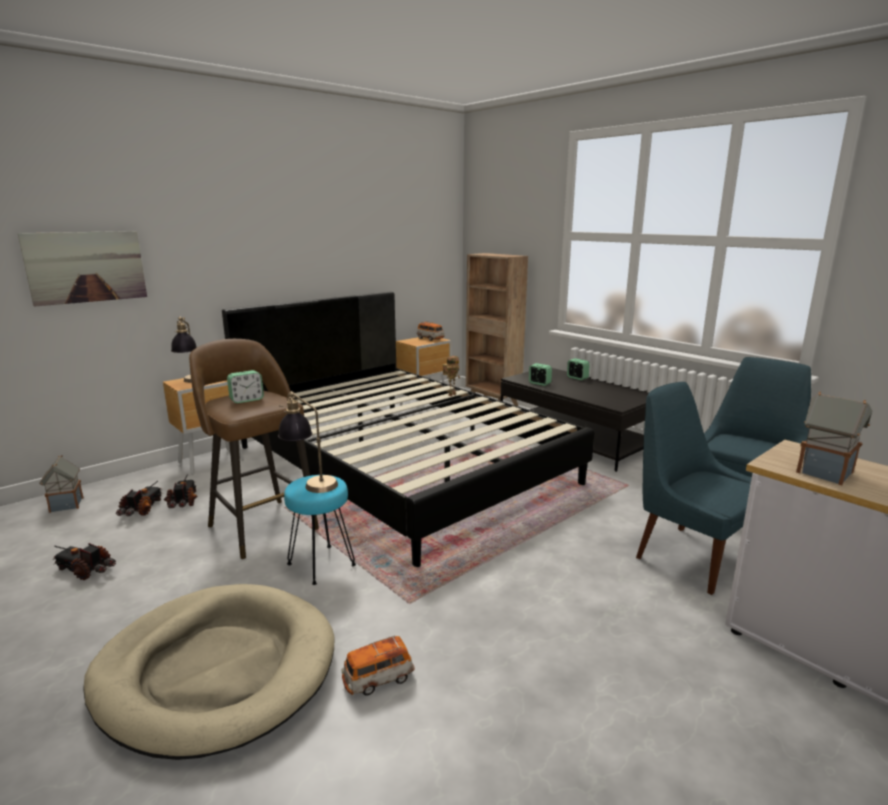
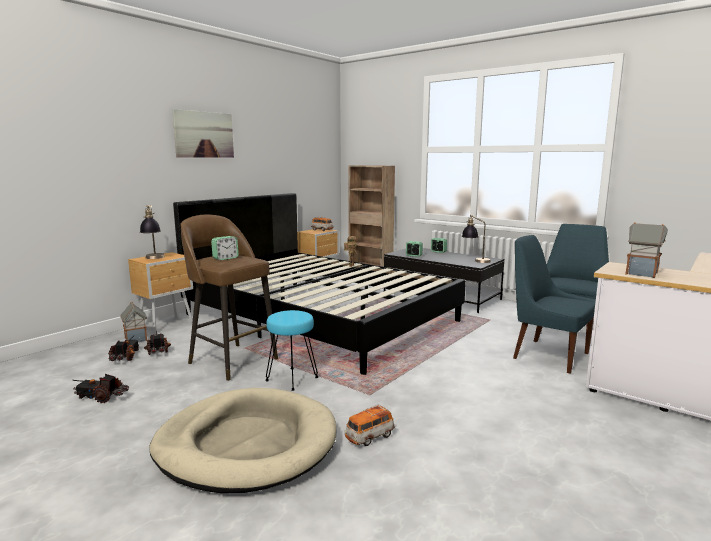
camera: 10 degrees left, 5 degrees down
(66, 505) = (56, 359): toy house -> toy house (136, 339)
(86, 267) = (73, 165): picture -> picture (204, 134)
(310, 482) = (284, 314): table lamp -> table lamp (475, 261)

